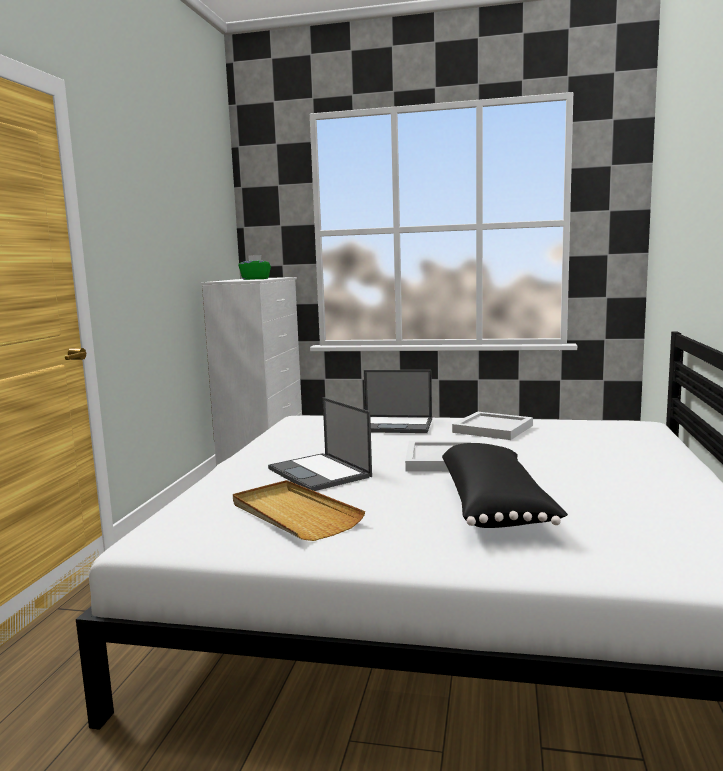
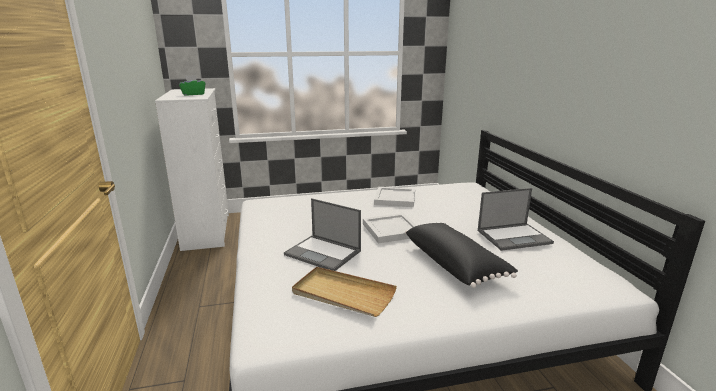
camera: 25 degrees left, 10 degrees up
(396, 425) = (333, 202): laptop -> laptop (514, 236)

